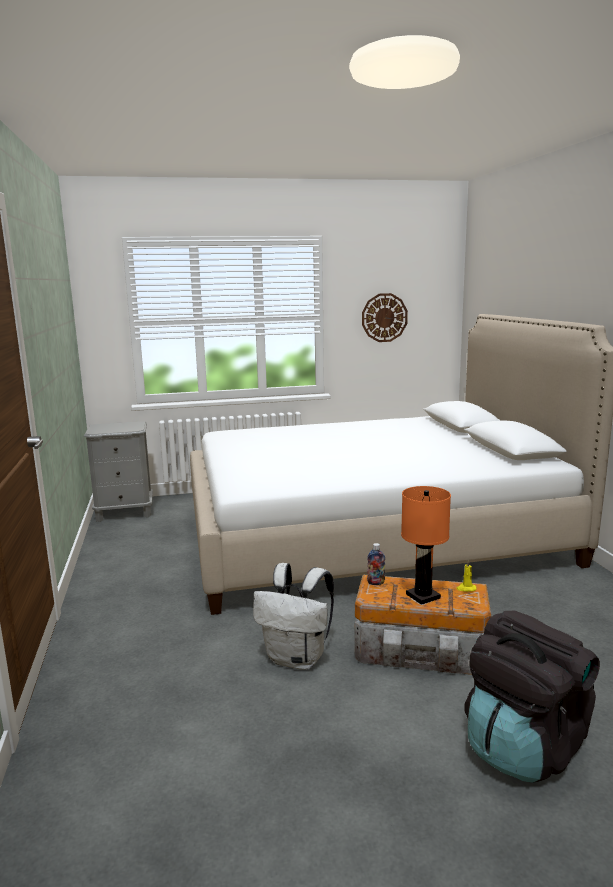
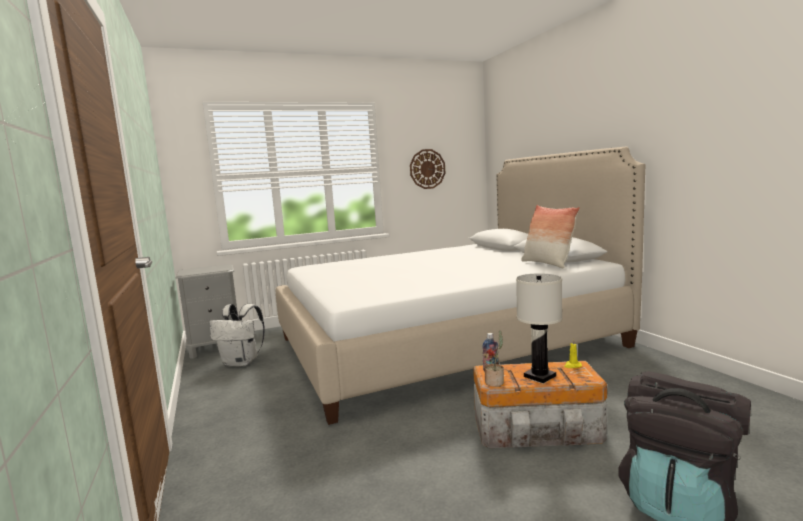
camera: 10 degrees left, 5 degrees down
(297, 658) = (428, 453): white backpack -> white backpack (242, 362)
(373, 596) = (495, 382): none -> potted plant
(423, 596) = (540, 376): orange table lamp -> white table lamp
(490, 459) = (547, 264): none -> pillow

